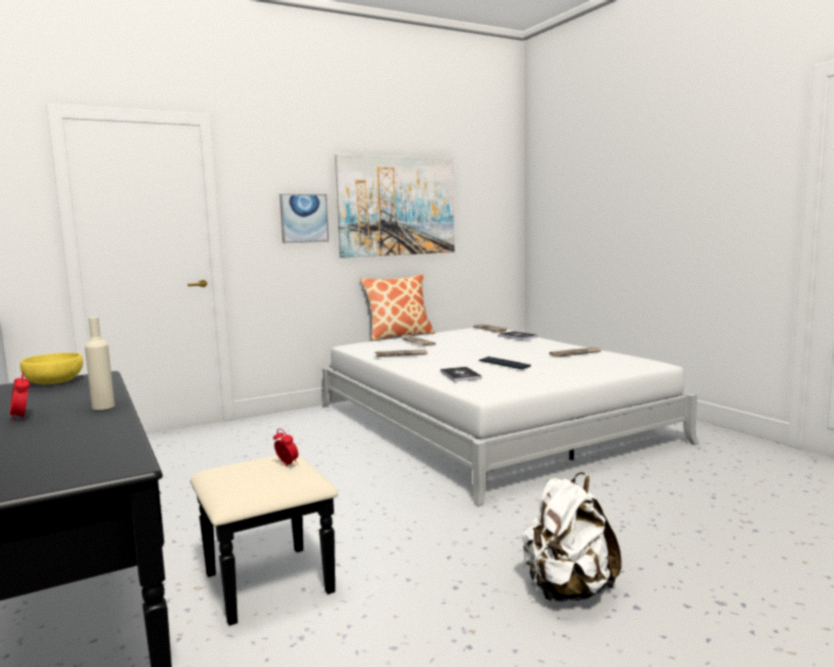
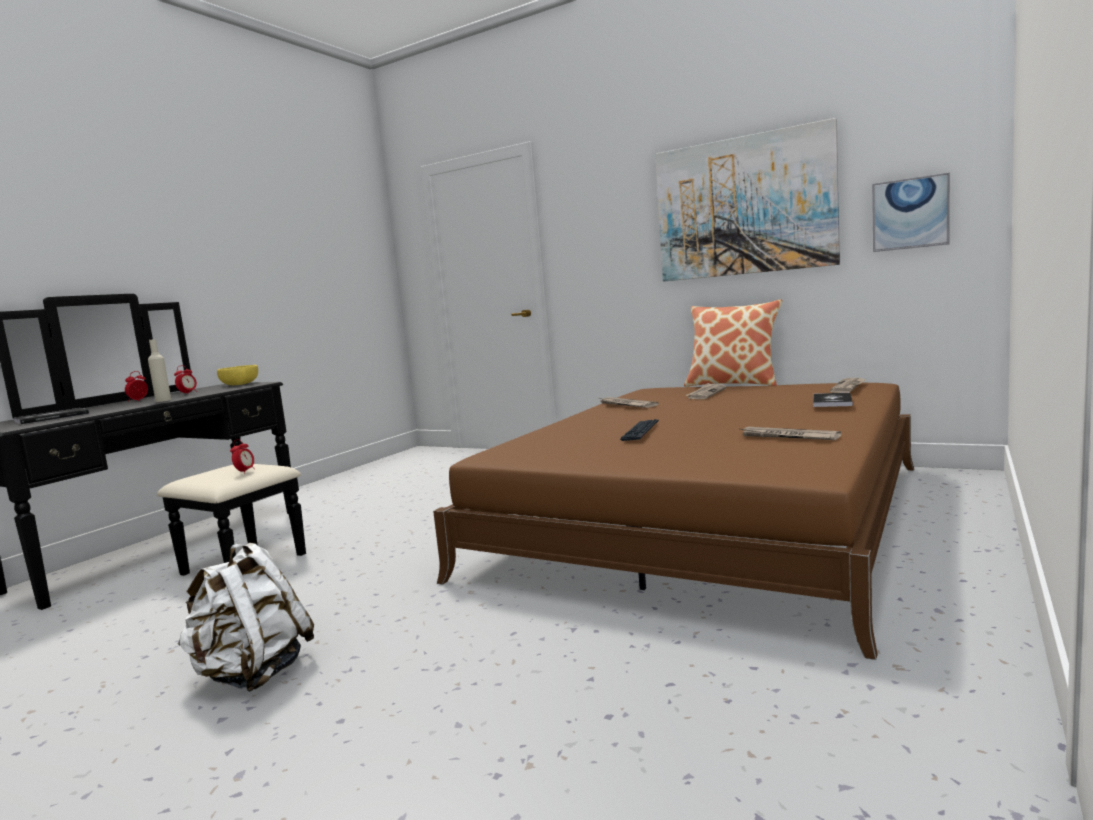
camera: 60 degrees right, 0 degrees up
(53, 399) = (188, 393): none -> alarm clock
(304, 218) = (622, 237): picture -> picture (910, 213)
(460, 375) = (559, 434): book -> book (52, 417)
(487, 423) = (710, 518): white bed -> brown bed

